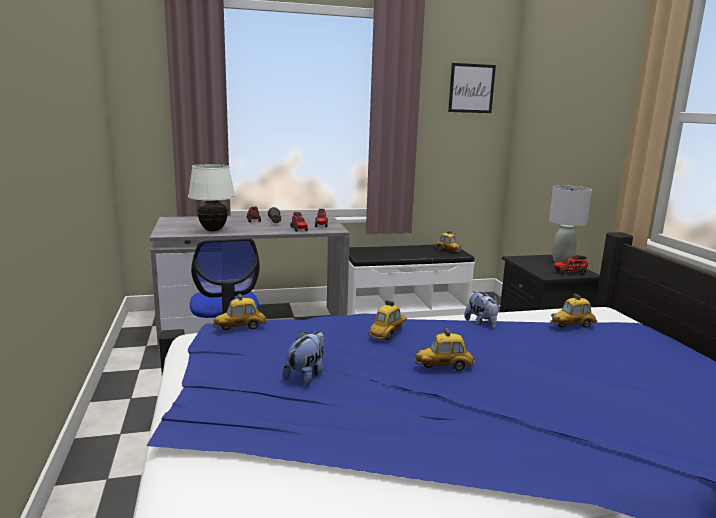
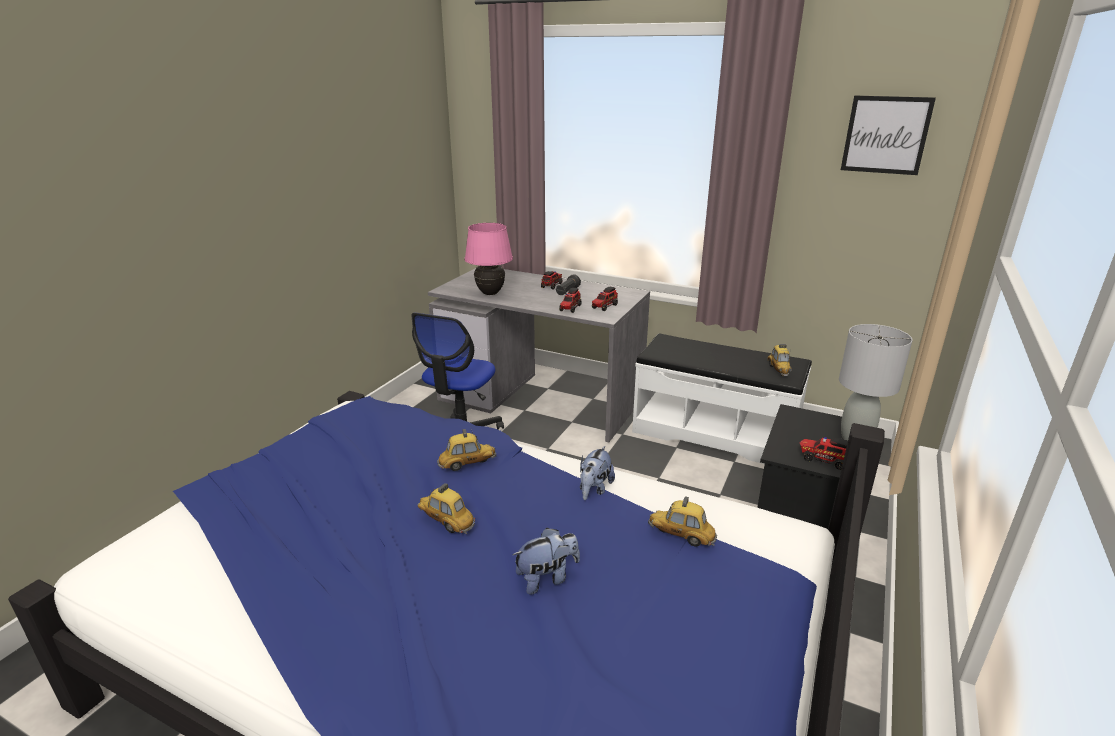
camera: 40 degrees right, 10 degrees up
(213, 230) = (490, 293): white table lamp -> pink table lamp
(240, 327) = (375, 410): toy car -> none
(306, 375) = (340, 479): plush toy -> plush toy (547, 578)

